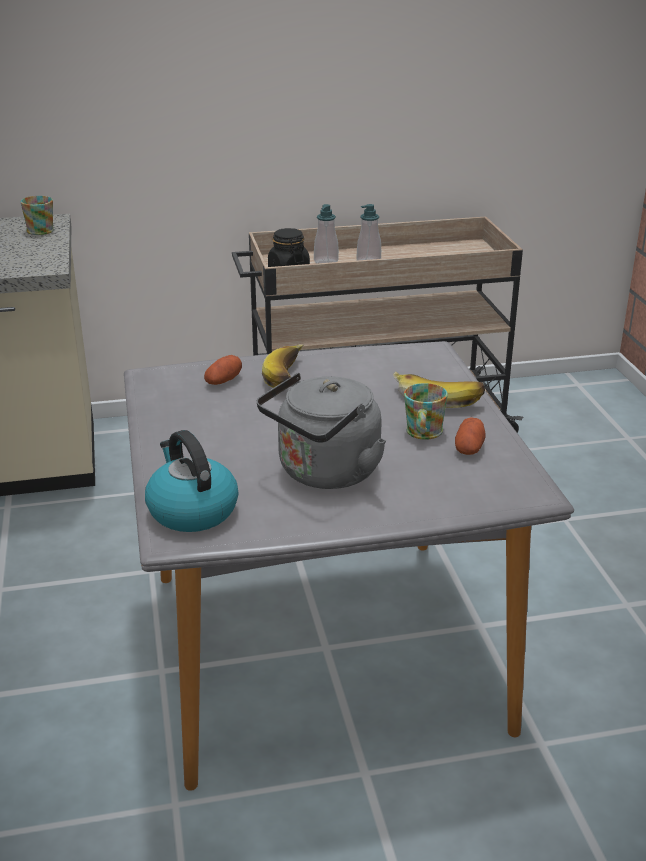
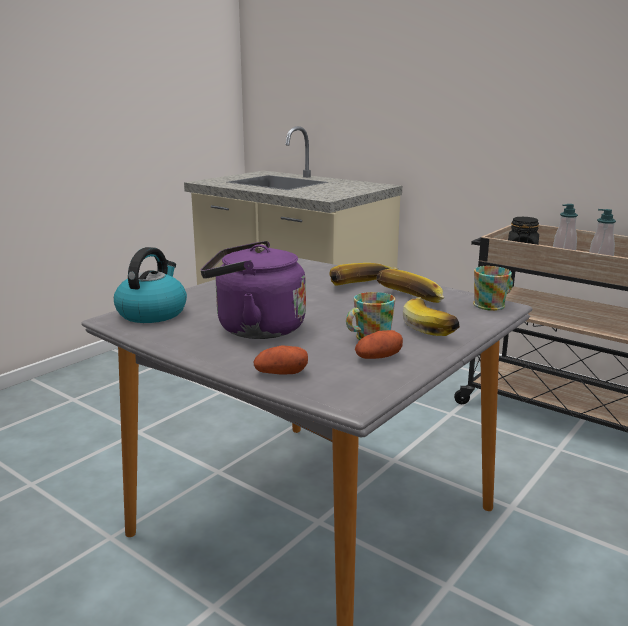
camera: 50 degrees right, 10 degrees down
(42, 229) = (369, 187): mug -> mug (493, 305)
(223, 381) = (322, 275): potato -> potato (281, 373)
(324, 473) = (255, 328): grey kettle -> purple kettle
(359, 377) = (408, 299): none -> banana

